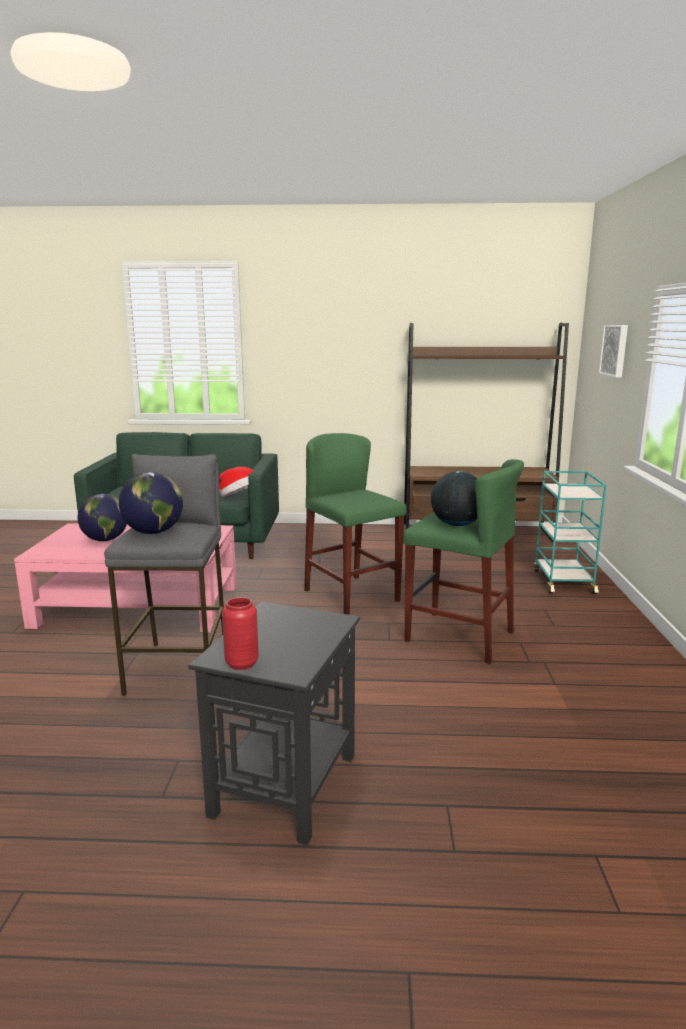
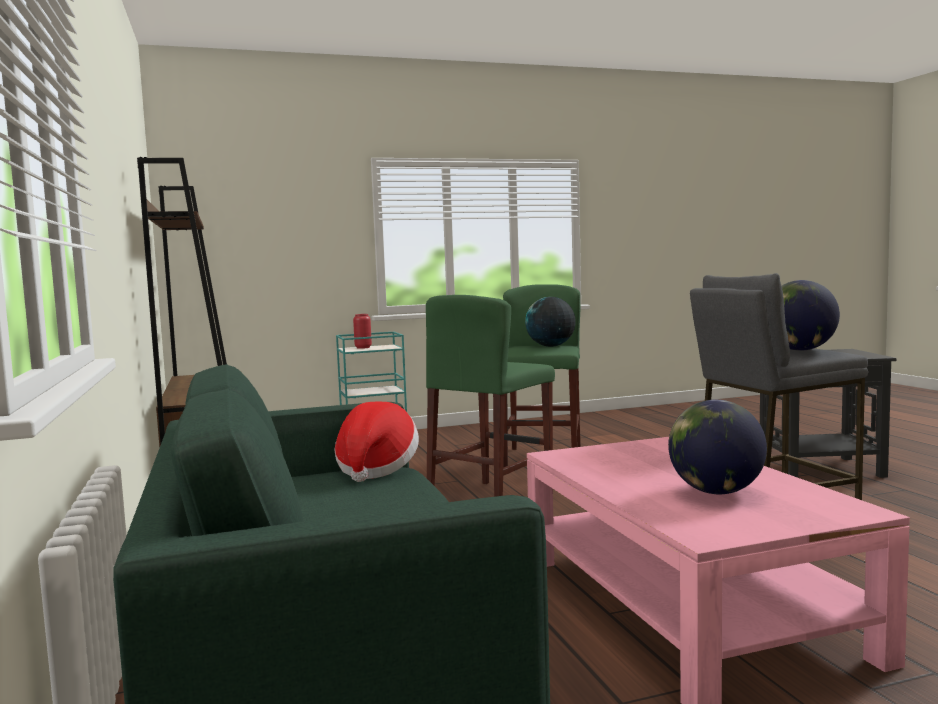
camera: 110 degrees left, 10 degrees down
(242, 663) = (866, 353): red vase -> red vase (363, 347)
(615, 350) = (287, 216): picture -> none

